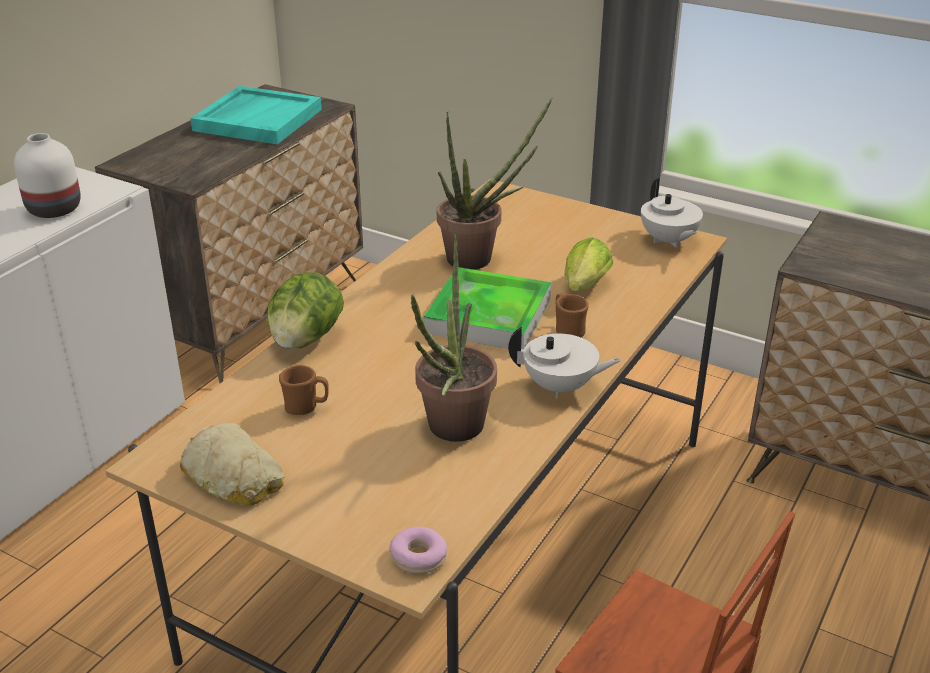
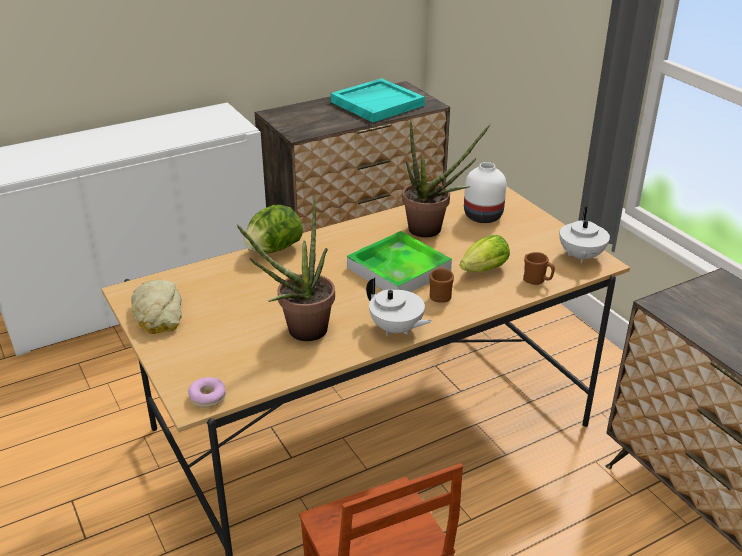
camera: 30 degrees right, 0 degrees up
(53, 210) = (197, 131): white vase -> white vase (482, 216)
(306, 407) = (234, 289): brown mug -> brown mug (537, 281)

